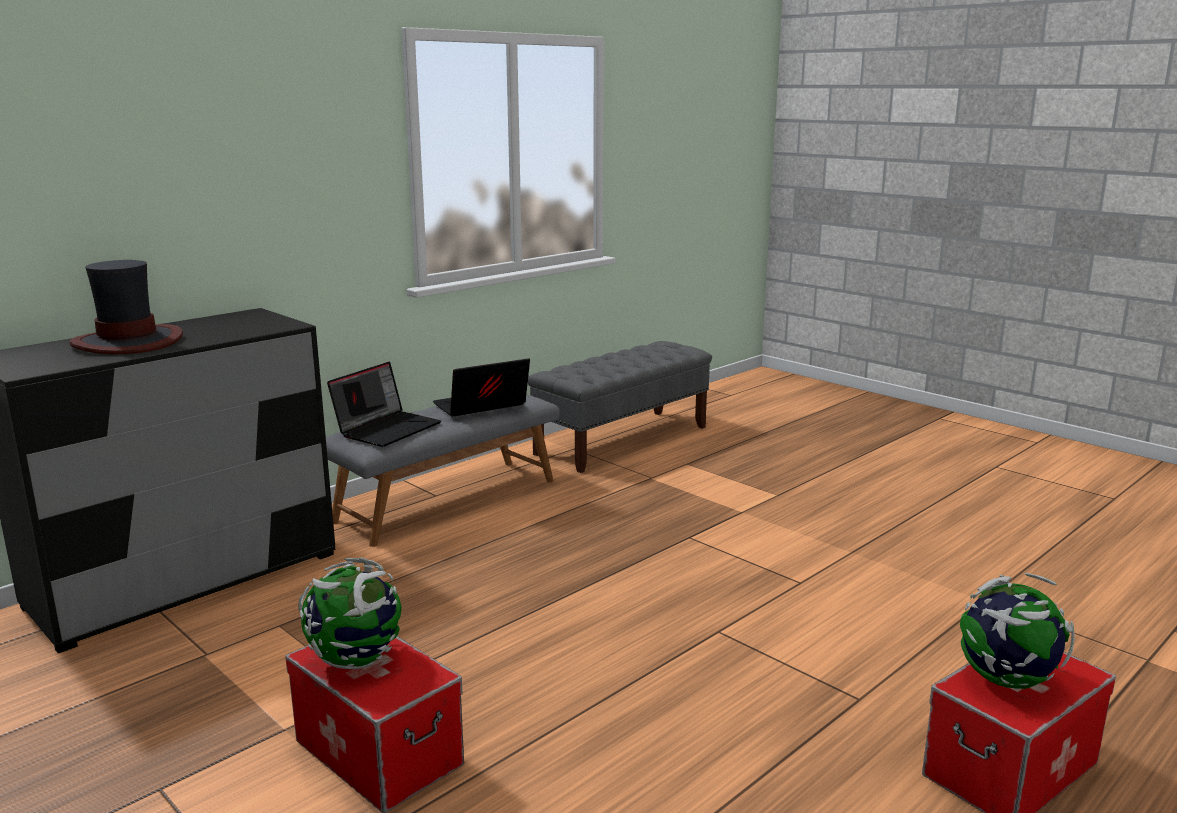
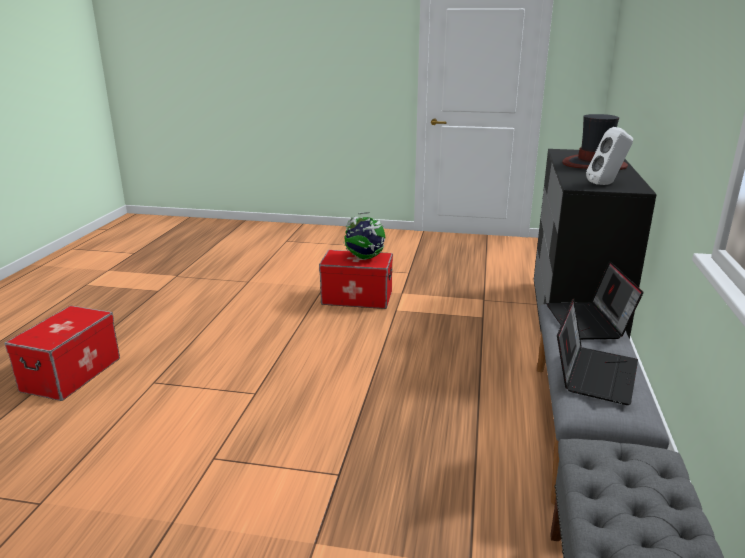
camera: 145 degrees right, 5 degrees up
(252, 321) = (606, 184): none -> white speaker
(1006, 680) = (71, 323): globe -> none

